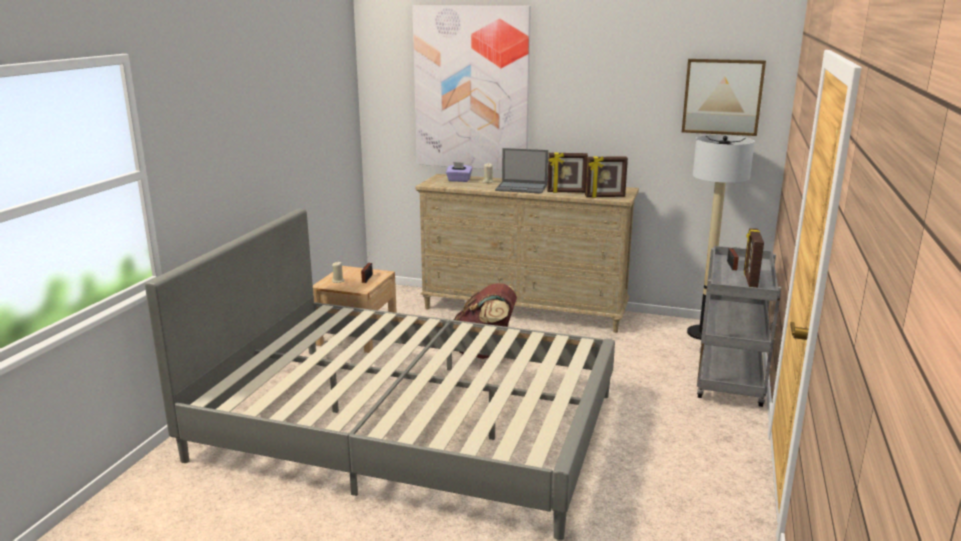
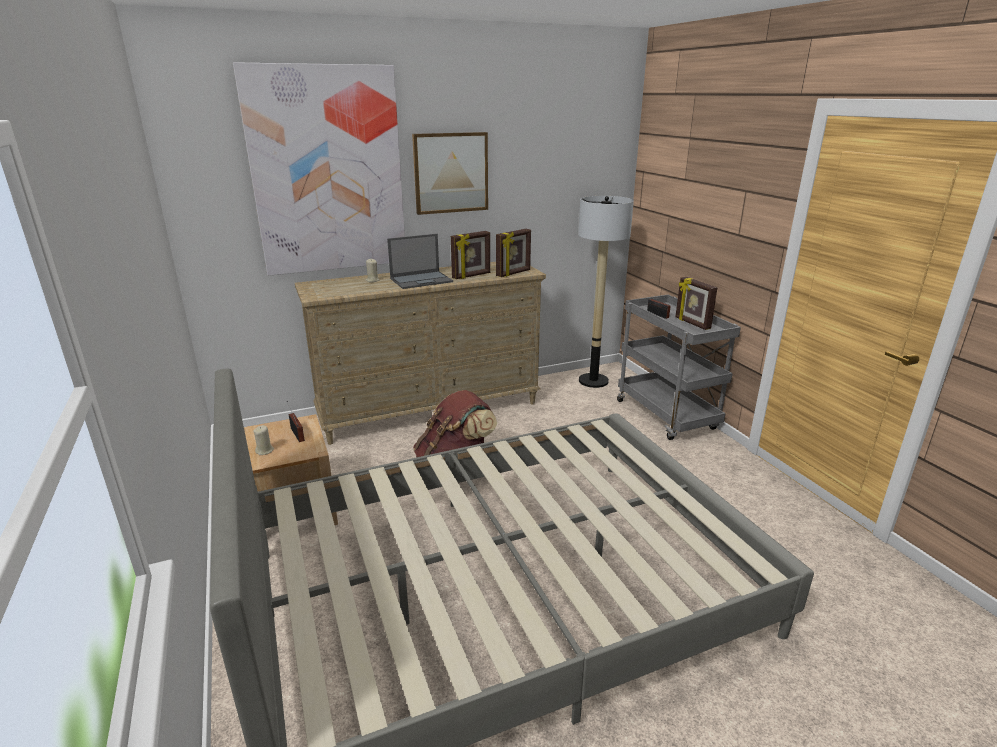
camera: 40 degrees left, 5 degrees up
(459, 180) = (338, 285): purple tissue box -> none
(722, 97) = (584, 159): picture -> picture (450, 173)

